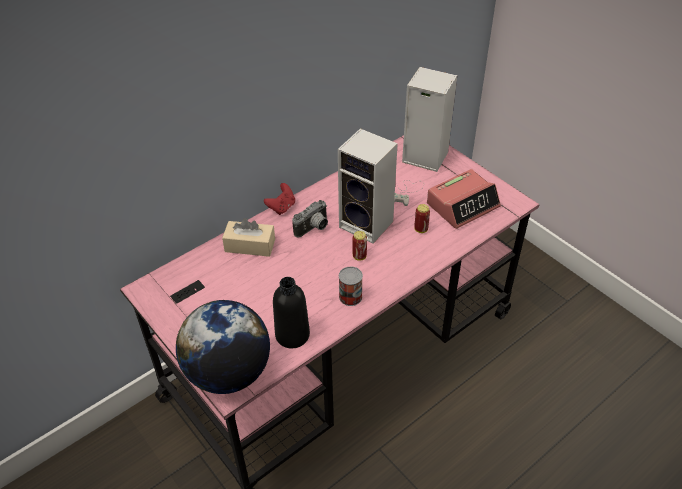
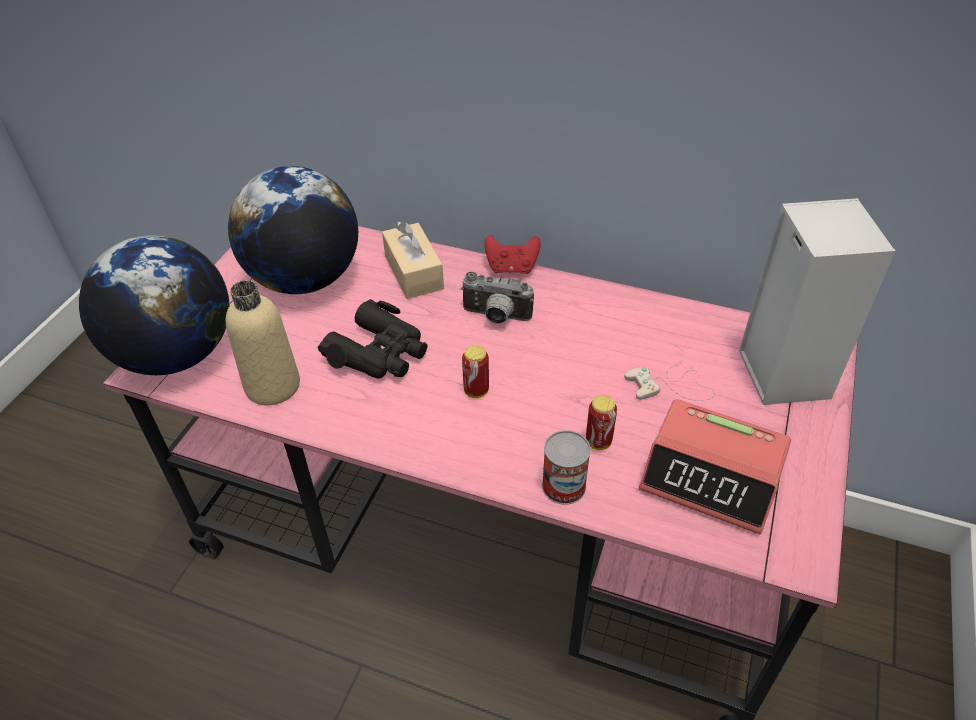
camera: 60 degrees right, 0 degrees up
(213, 293) = (305, 279): none -> globe
(292, 335) = (272, 386): black bottle -> beige bottle
(303, 282) = (379, 353): none -> black binoculars
(350, 297) = (384, 416): can -> can (563, 486)
(368, 224) = (554, 372): speaker -> none

